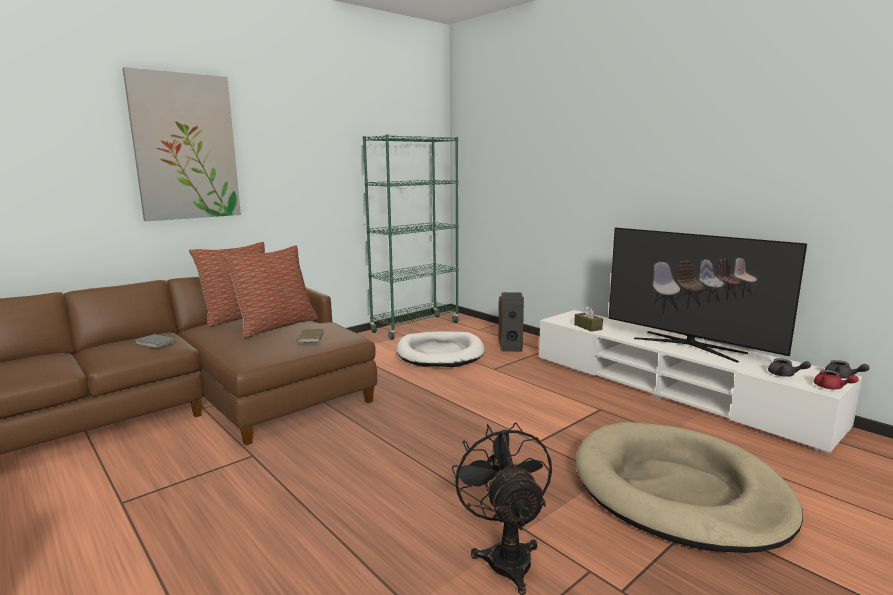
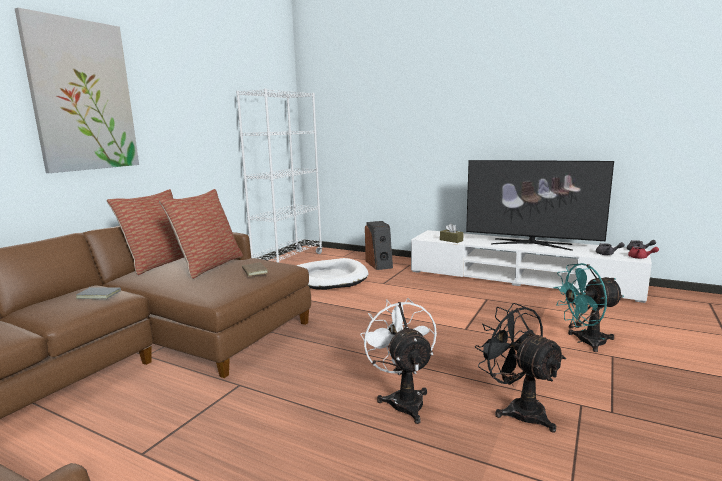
camera: 20 degrees left, 0 degrees up
(390, 510) = (403, 399): none -> white fan
(415, 327) = (288, 261): green bookcase -> white bookcase
(678, 491) = (585, 342): beige dog bed -> turquoise fan

